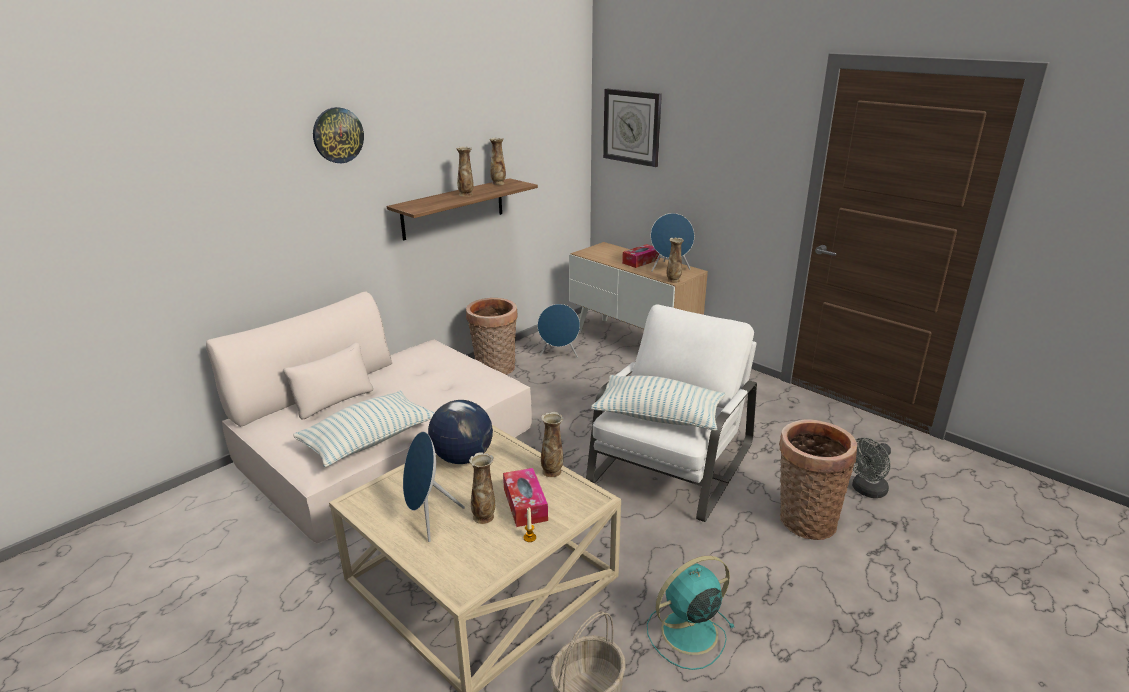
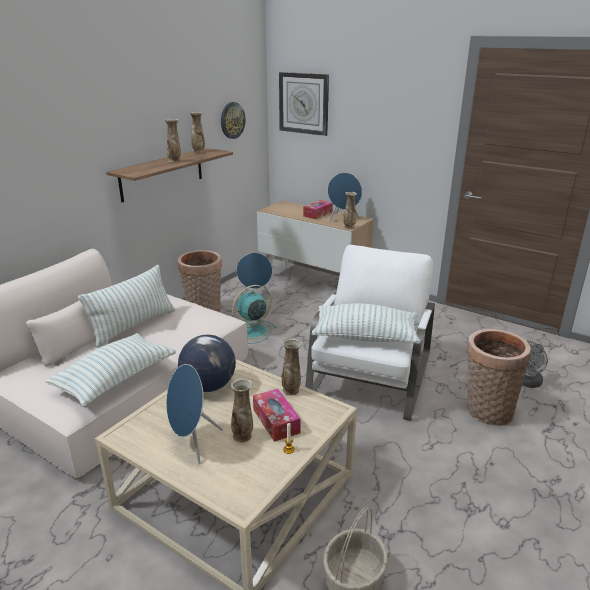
camera: 10 degrees left, 0 degrees up
(338, 135) = (61, 107): wall clock -> wall clock (232, 120)
(402, 382) = (133, 326): none -> pillow
(687, 632) = (422, 515): turquoise fan -> turquoise fan (251, 331)

